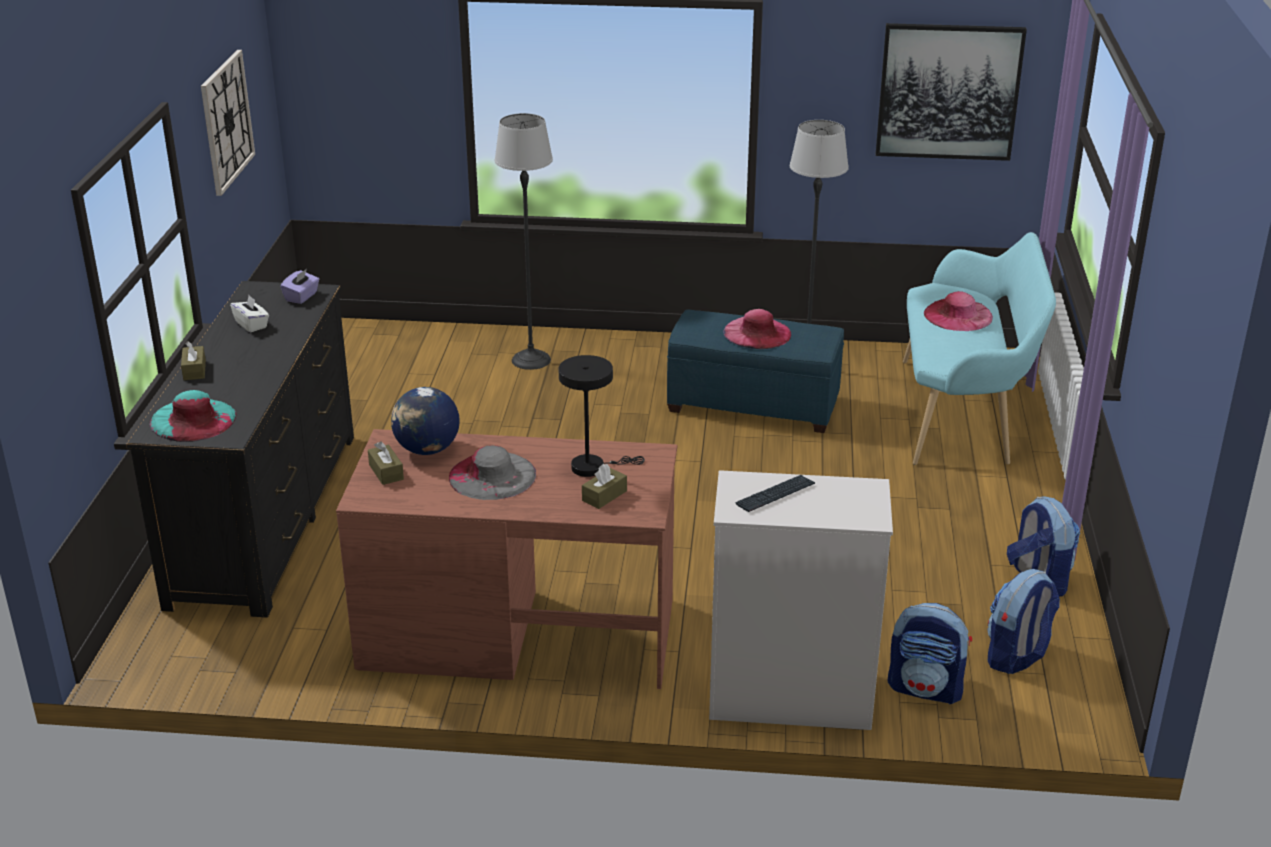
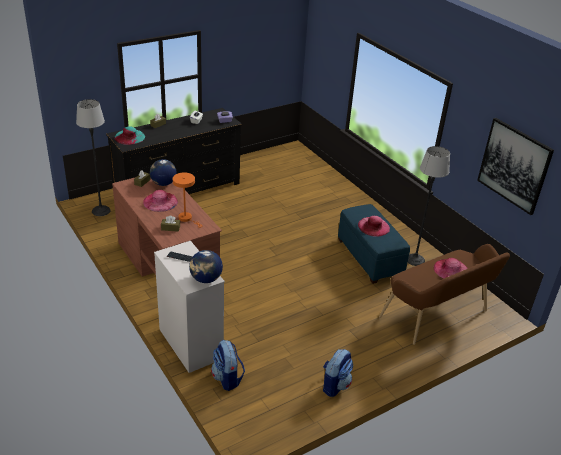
camera: 50 degrees right, 5 degrees up
(226, 121) = (252, 49): wall clock -> none
(492, 476) = (160, 201): grey hat -> pink hat
(531, 360) = (332, 195): floor lamp -> floor lamp (101, 211)
(593, 467) = (187, 219): black table lamp -> orange table lamp
(865, 495) = (206, 279): none -> globe
(963, 413) = (438, 316): turquoise bench -> brown bench
(1017, 657) = (273, 397): backpack -> none

